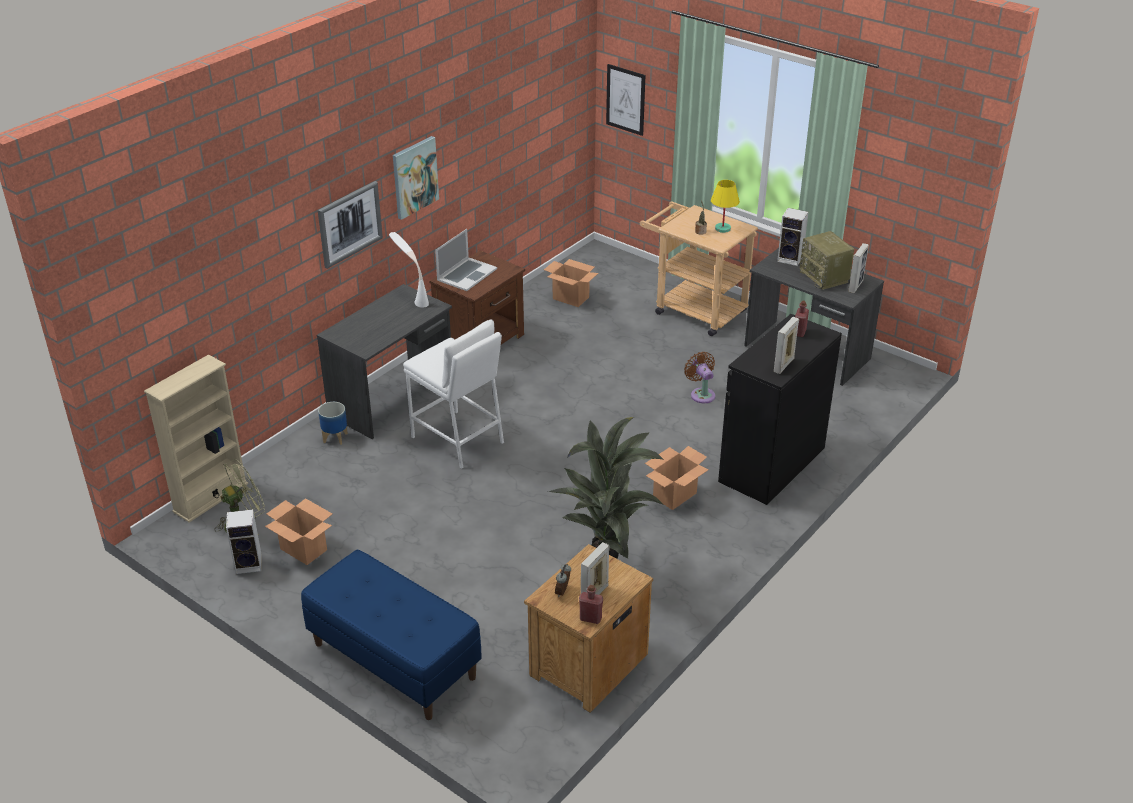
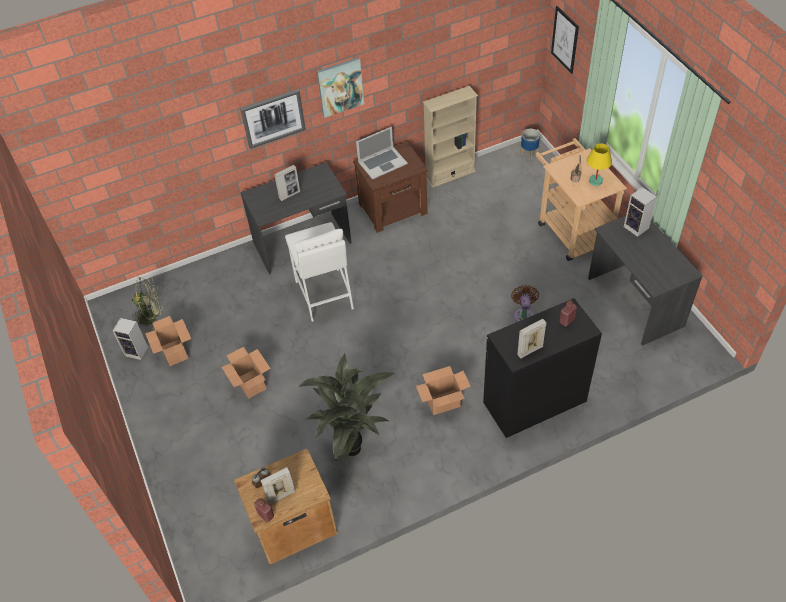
camera: 30 degrees right, 15 degrees up
(210, 497) = (145, 287): beige bookcase -> beige bookcase (450, 174)
(335, 438) = (247, 265): planter -> planter (529, 153)
(393, 661) = (175, 466): blue bench -> none
(410, 295) = (324, 174): white table lamp -> none
(570, 298) = (482, 188): cardboard box -> cardboard box (250, 384)
(825, 277) = (652, 256): radio -> none
(855, 286) = (672, 274): picture frame -> picture frame (289, 195)

